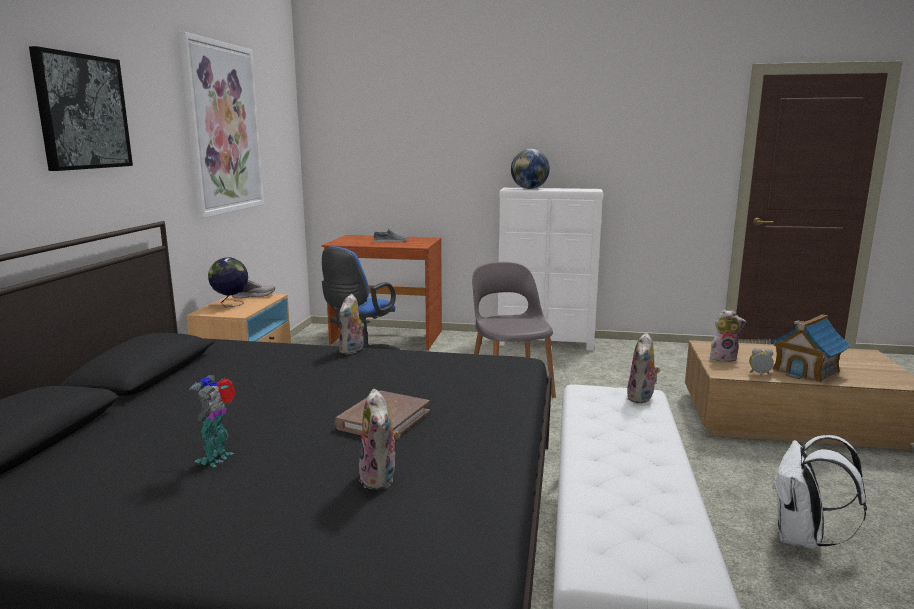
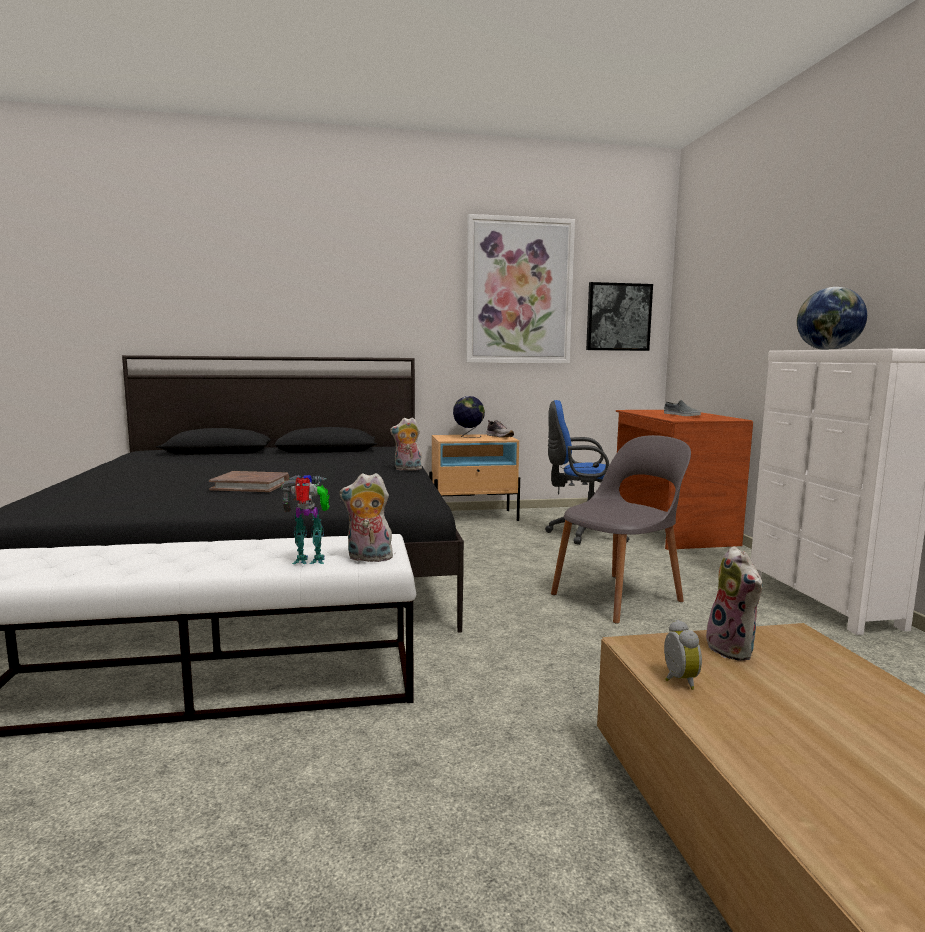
camera: 70 degrees right, 5 degrees down
(82, 112) = (351, 278): picture -> picture (618, 317)
(218, 458) = (189, 470): toy robot -> toy robot (311, 561)
(381, 479) = (144, 491): plush toy -> none
(803, 539) = (285, 834): white backpack -> none
(806, 370) = (787, 738): toy house -> none

